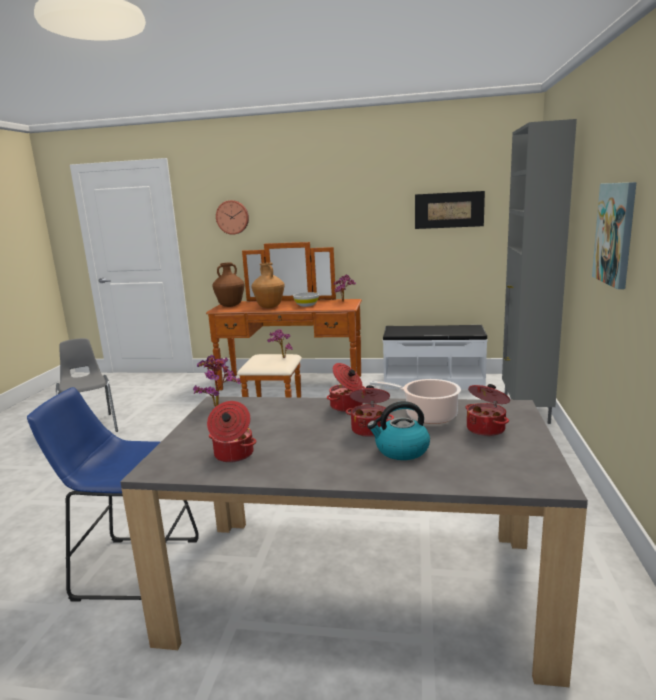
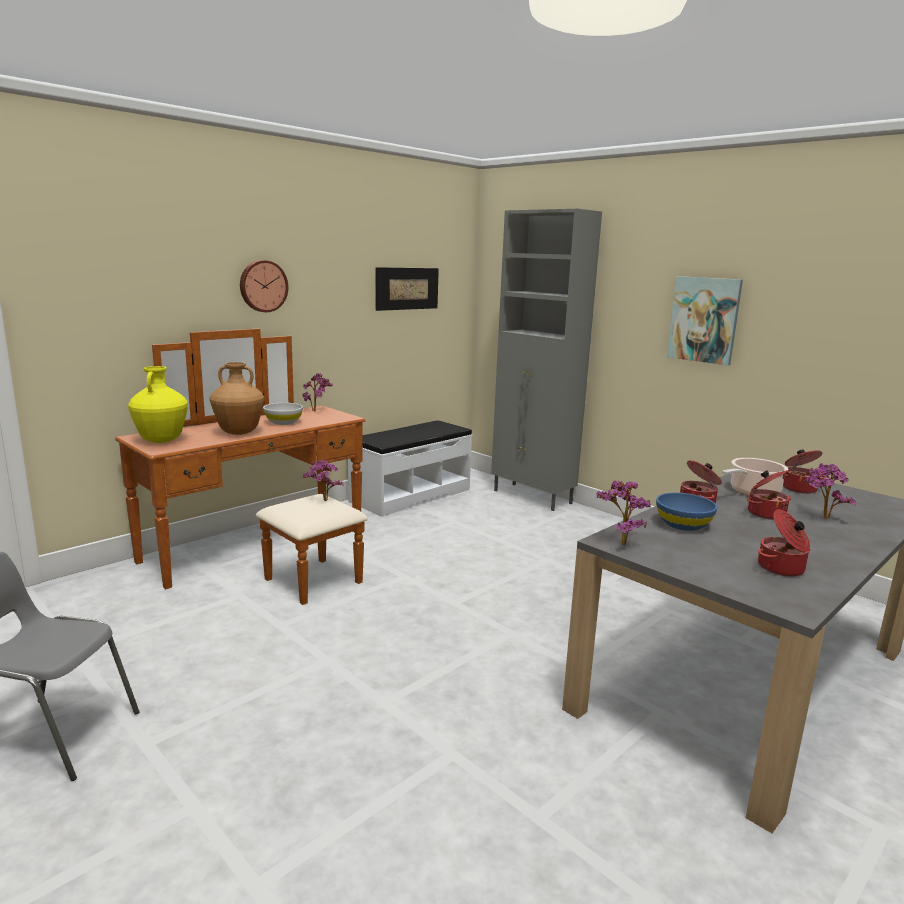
camera: 55 degrees left, 0 degrees up
(131, 567) = (599, 807): blue stool -> none
(230, 306) = (161, 440): brown vase -> yellow vase
(232, 217) = (126, 287): wall clock -> wall clock (263, 286)
(286, 412) = (683, 525): none -> blue bowl
(401, 450) = (821, 518): kettle -> potted plant

